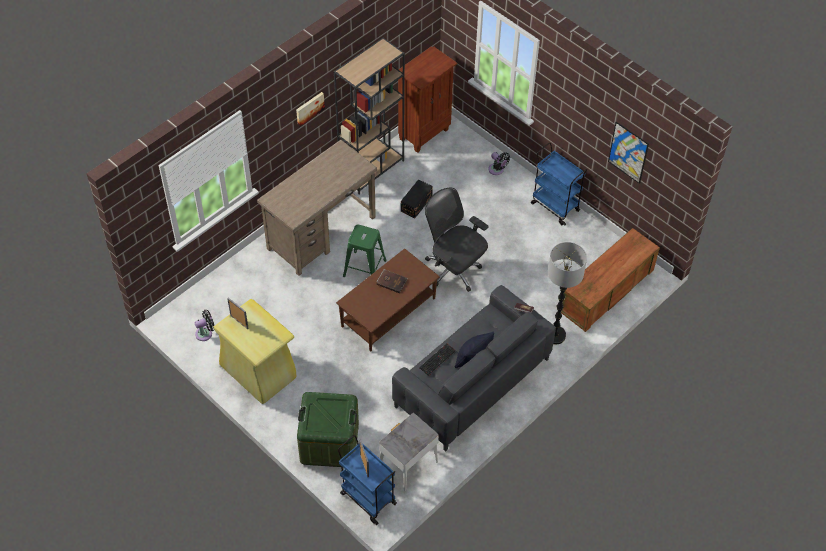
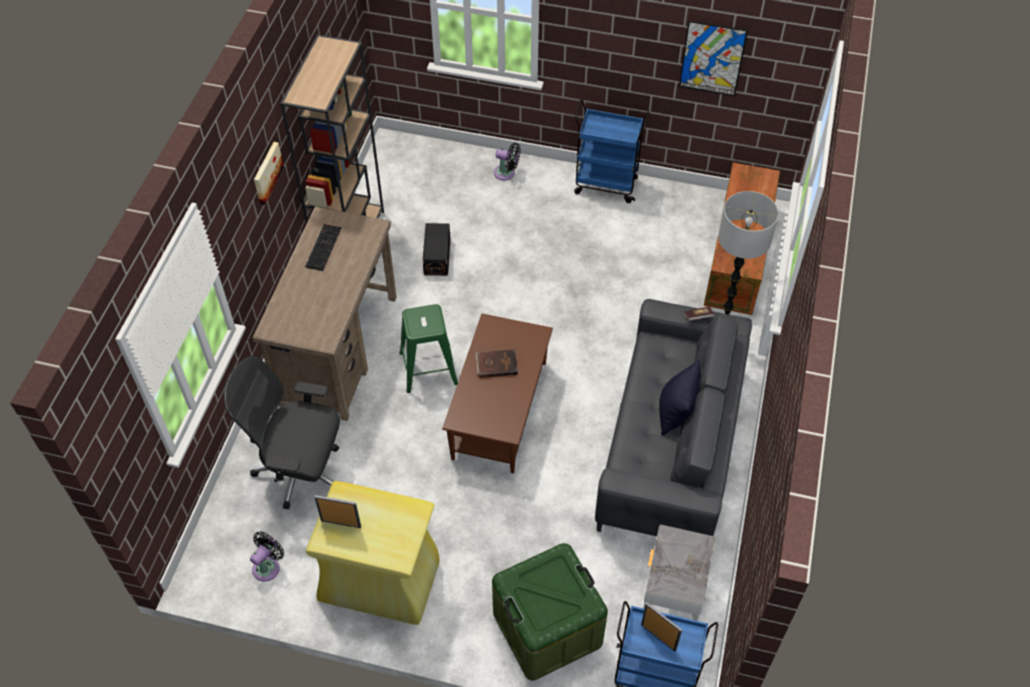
camera: 30 degrees left, 0 degrees up
(424, 135) = (388, 170): brown cabinet -> none
(437, 359) = (632, 435): keyboard -> keyboard (323, 247)
(453, 270) = (543, 317): office chair -> office chair (301, 472)

